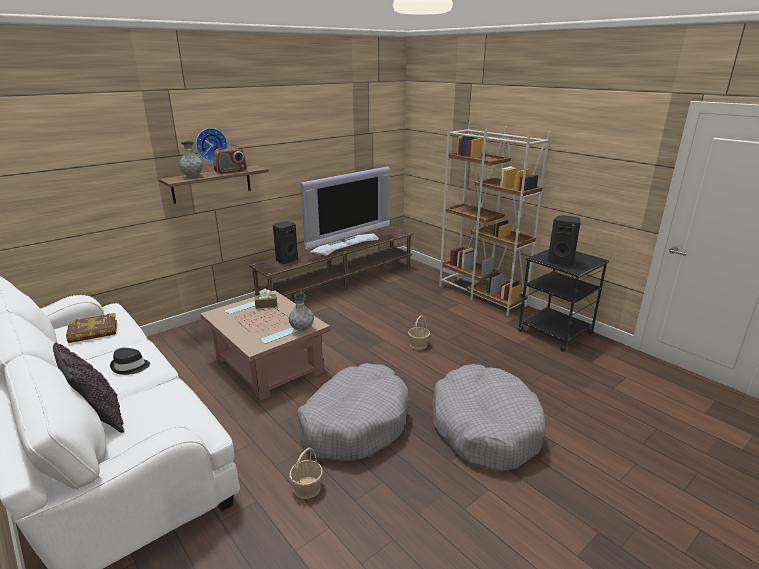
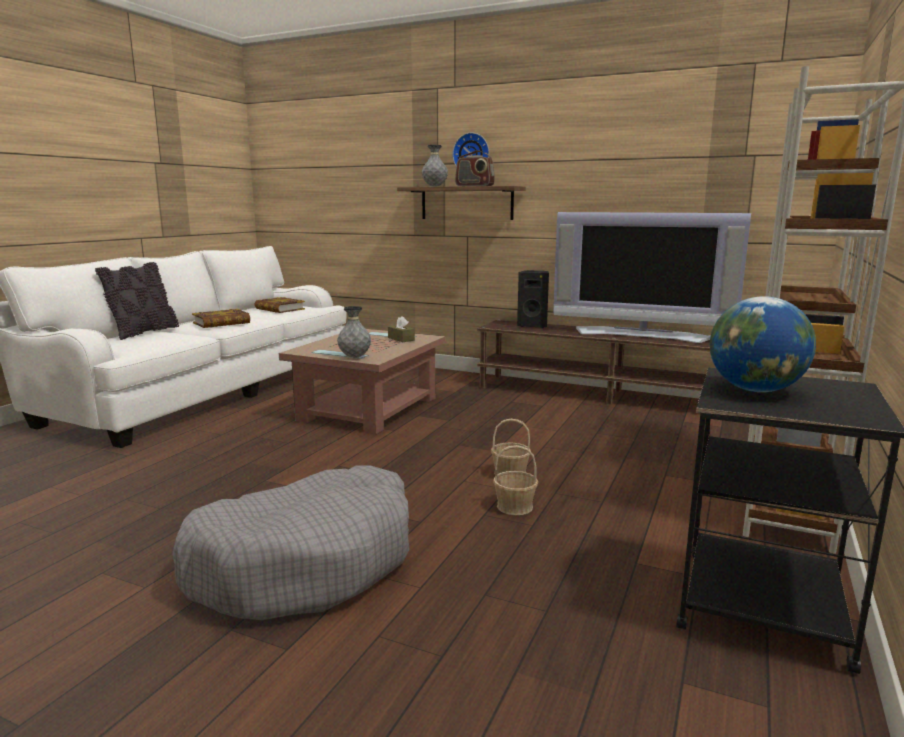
camera: 65 degrees right, 10 degrees down
(130, 367) = (222, 323): black hat -> book
(307, 488) = (146, 472): basket -> basket (515, 507)
(354, 423) = (275, 471): grey dog bed -> none
(561, 262) = (755, 390): black speaker -> globe

